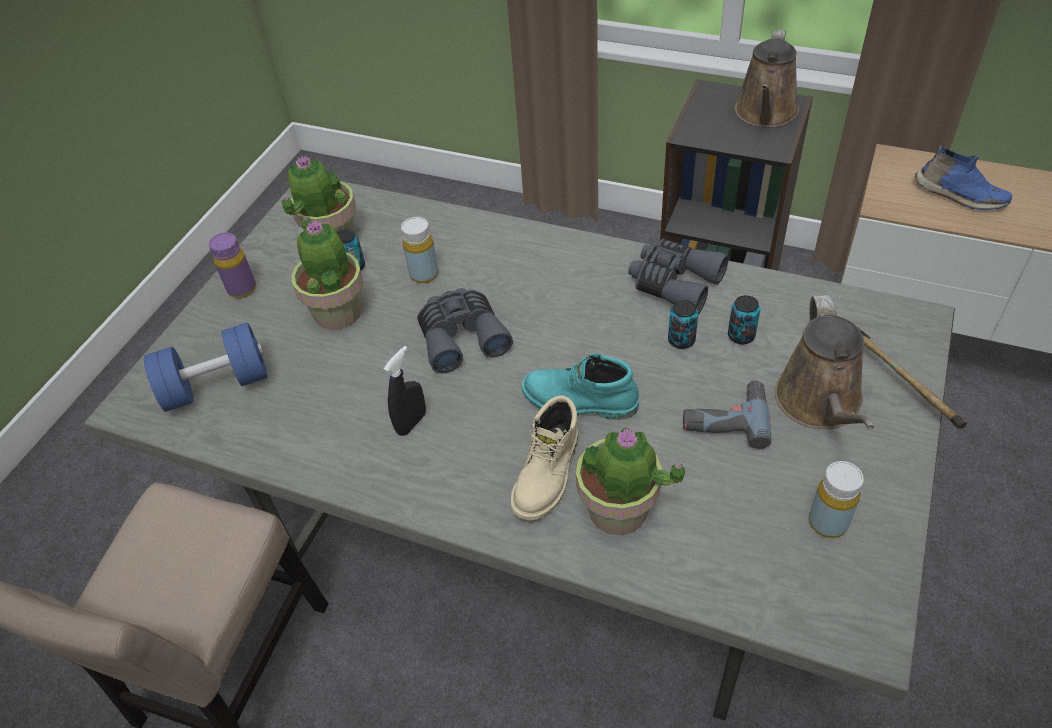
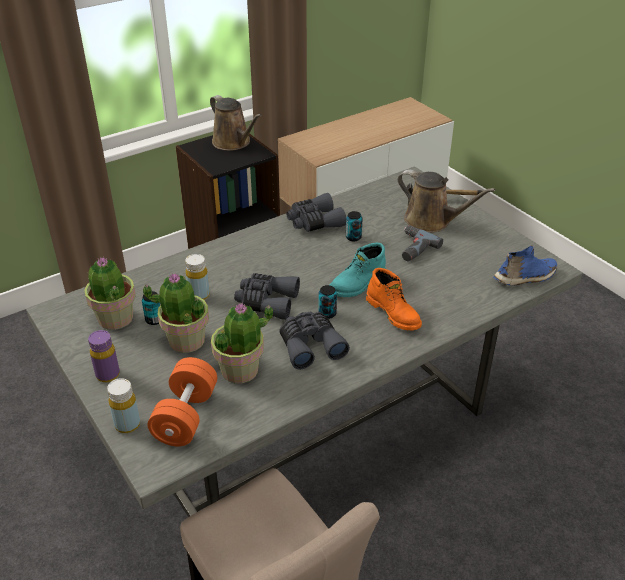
camera: 60 degrees left, 10 degrees down
(216, 385) = (186, 416): blue dumbbell -> orange dumbbell
(411, 423) = (310, 345): black spray bottle -> grey binoculars
(548, 475) = (394, 313): beige boot -> orange boot
(618, 510) = (436, 301): potted plant -> potted plant (240, 370)
(741, 336) = (370, 221): can -> can (327, 313)
(827, 522) = (493, 251): yellow bottle -> yellow bottle (127, 424)
(959, 196) = (338, 139): blue shoe -> blue shoe (526, 277)

